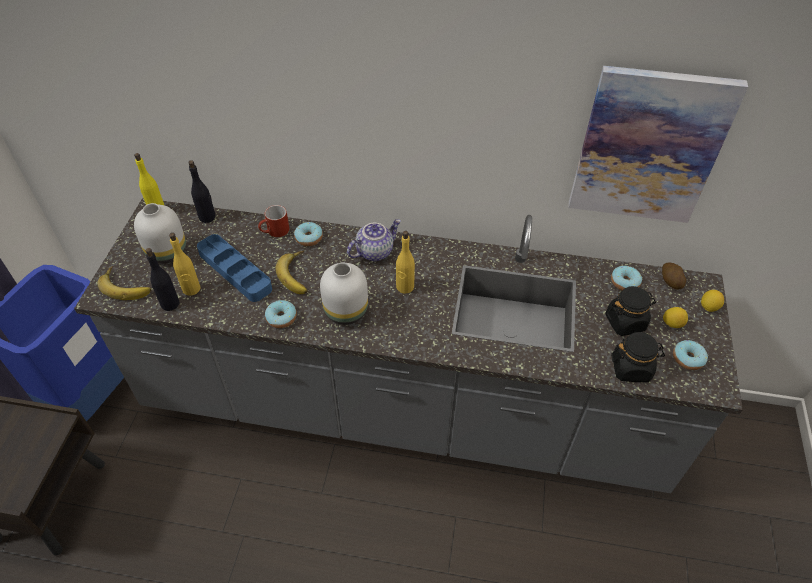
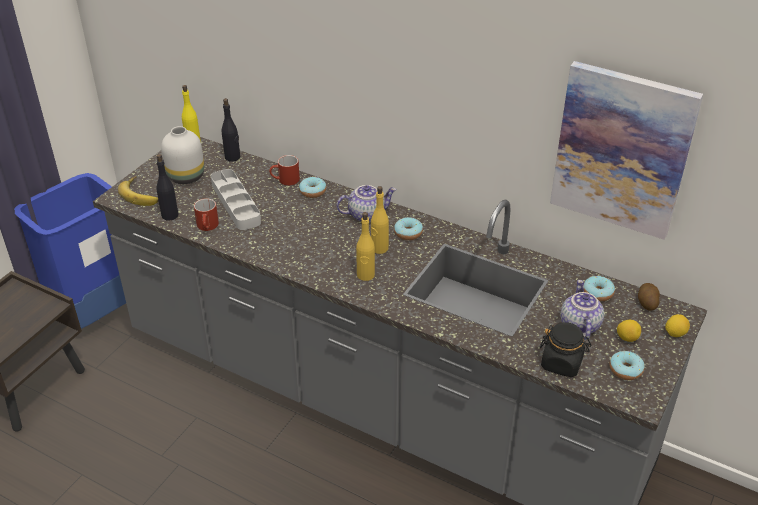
camera: 20 degrees right, 10 degrees down
(191, 289) = (192, 208): yellow bottle -> yellow bottle (365, 275)
(218, 307) = (208, 227): none -> red mug
(235, 271) = (235, 203): blue tray -> grey tray
(281, 318) = (257, 247): donut -> donut (408, 233)
(298, 275) = (288, 218): banana -> none
(345, 310) = (316, 254): white vase -> none
(625, 322) = (578, 325): black jar -> teapot

